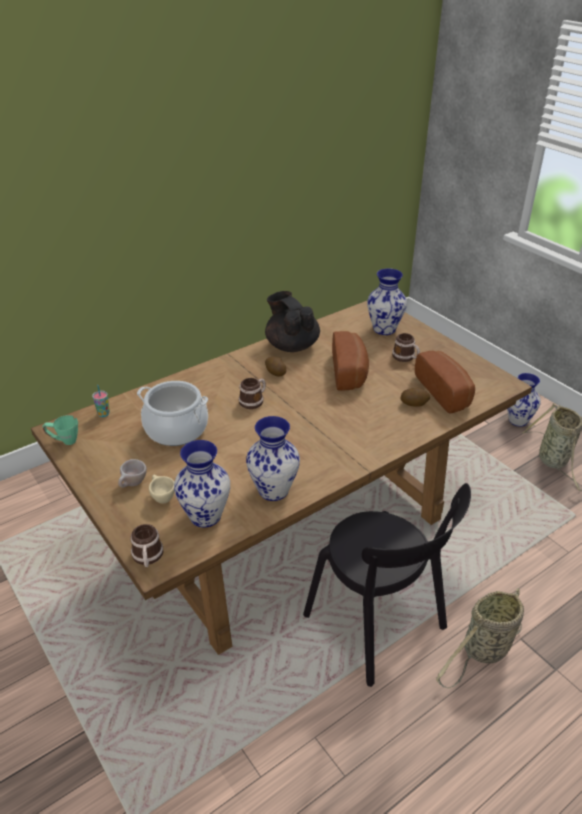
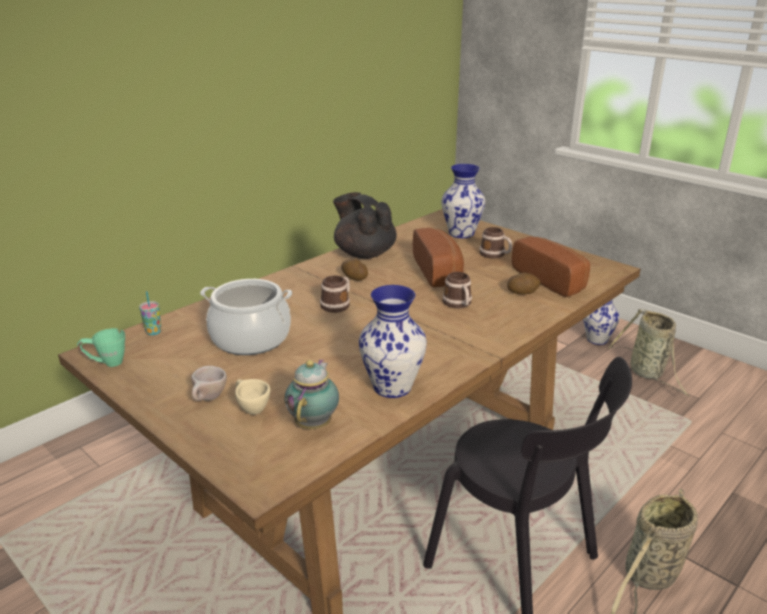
camera: 10 degrees left, 10 degrees down
(147, 557) = (249, 477): mug -> mug (458, 304)
(205, 516) = (314, 423): vase -> teapot

